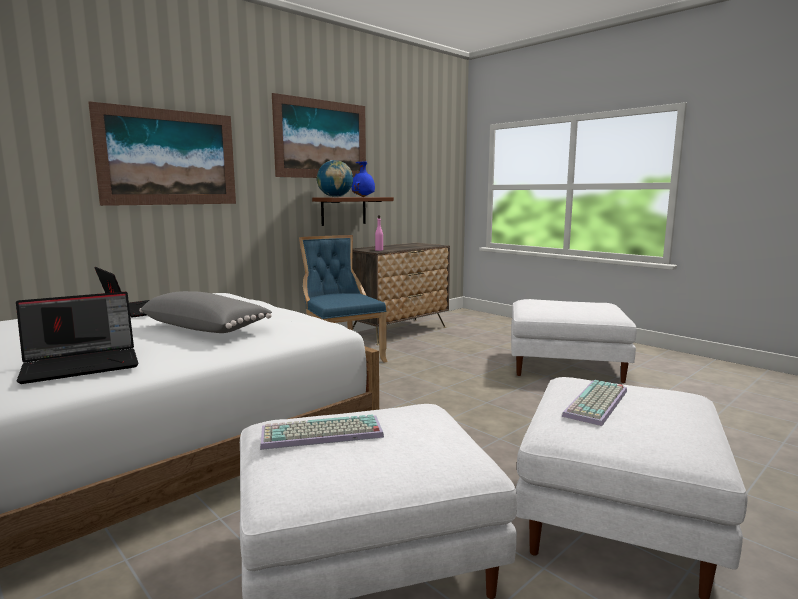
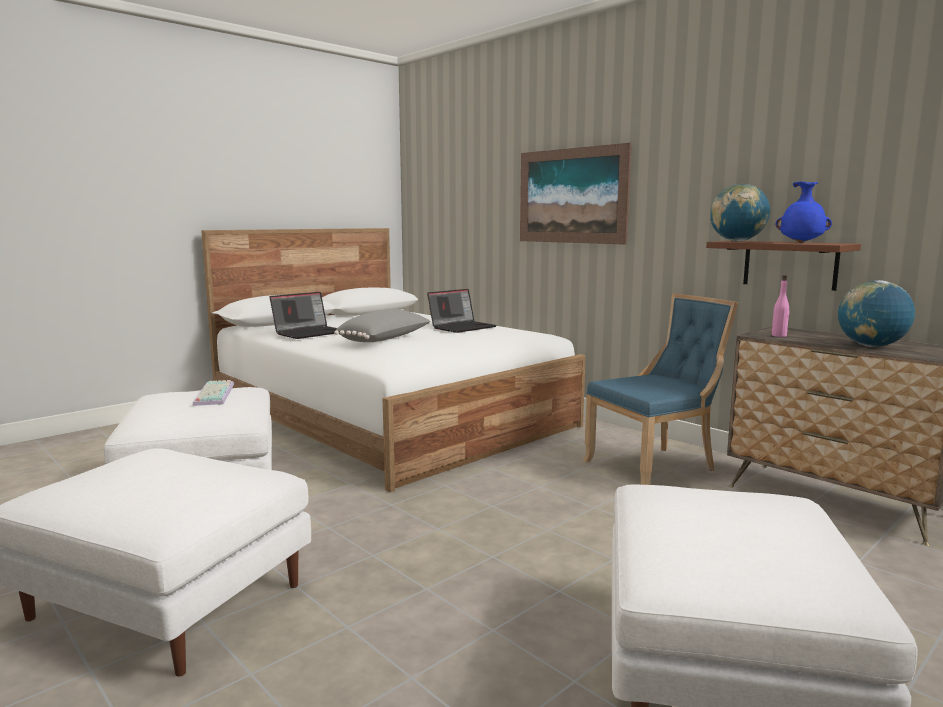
camera: 90 degrees right, 0 degrees up
(83, 364) = (310, 333): laptop -> laptop turned 105 degrees counterclockwise
(322, 139) = (760, 151): picture -> none
(410, 246) = (871, 346): none -> globe
(598, 404) = (177, 468): keyboard -> none

